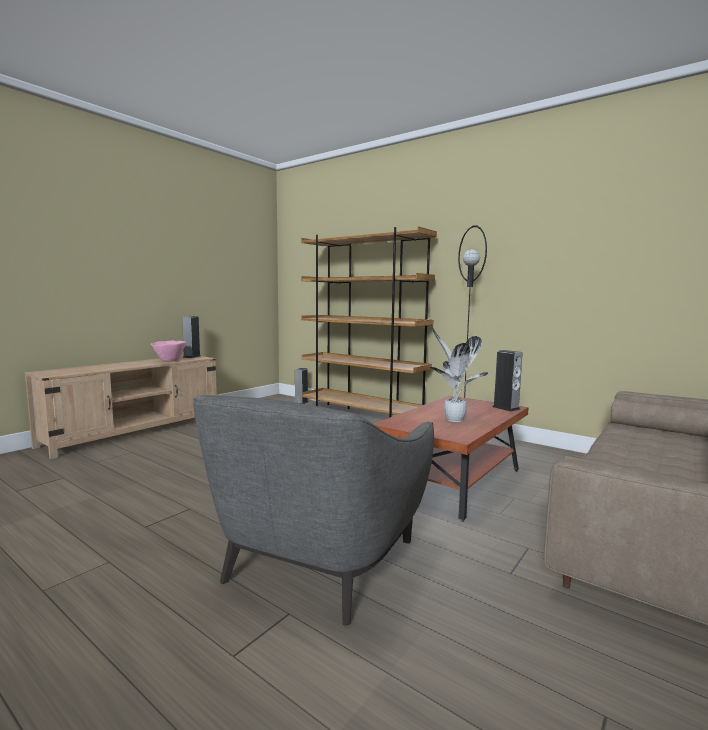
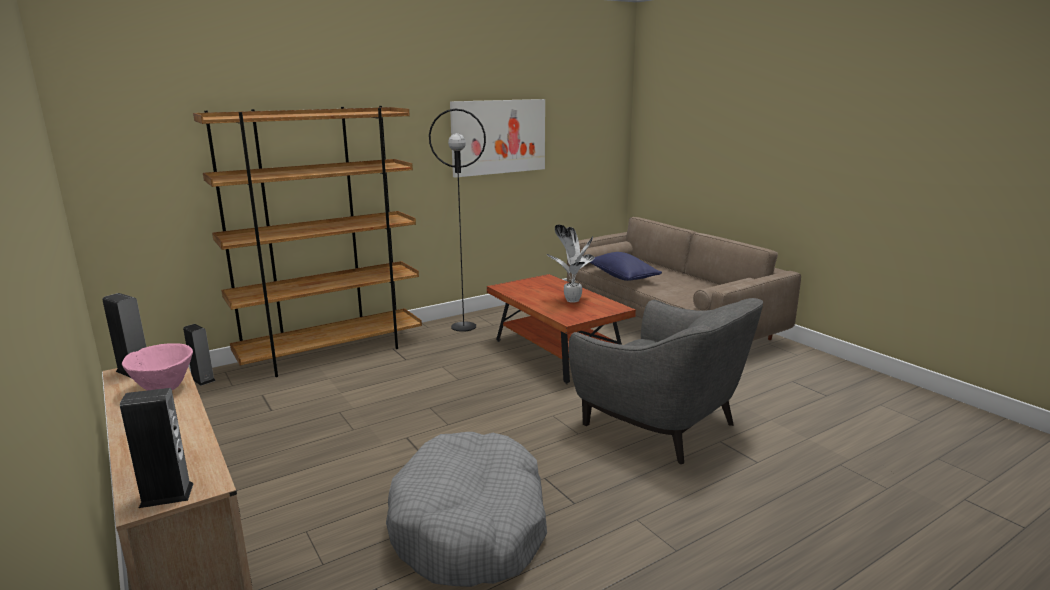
camera: 70 degrees left, 10 degrees up
(121, 492) = (470, 526): none -> grey dog bed
(506, 408) = (548, 280): speaker -> speaker (166, 495)
(552, 258) = (498, 137): none -> picture
(617, 441) = (622, 277): none -> blue pillow

